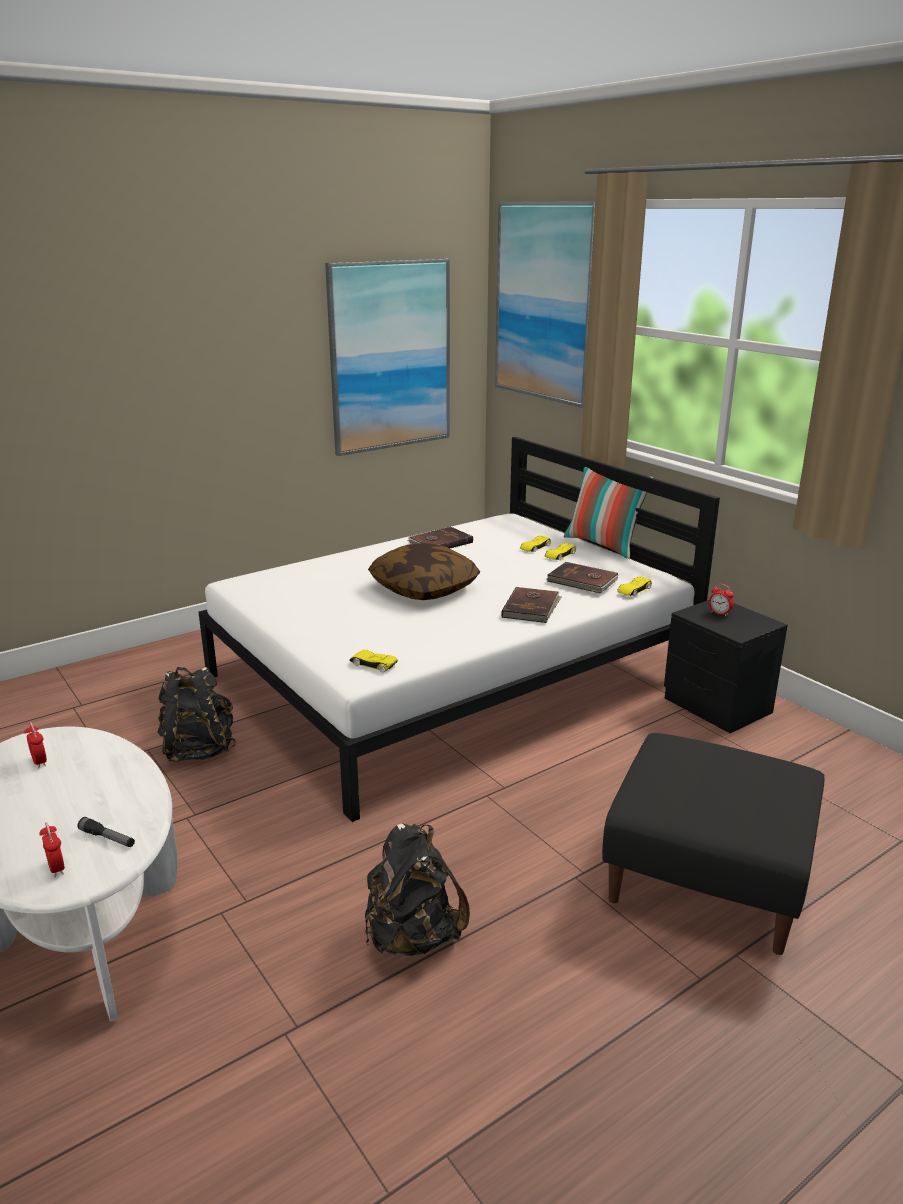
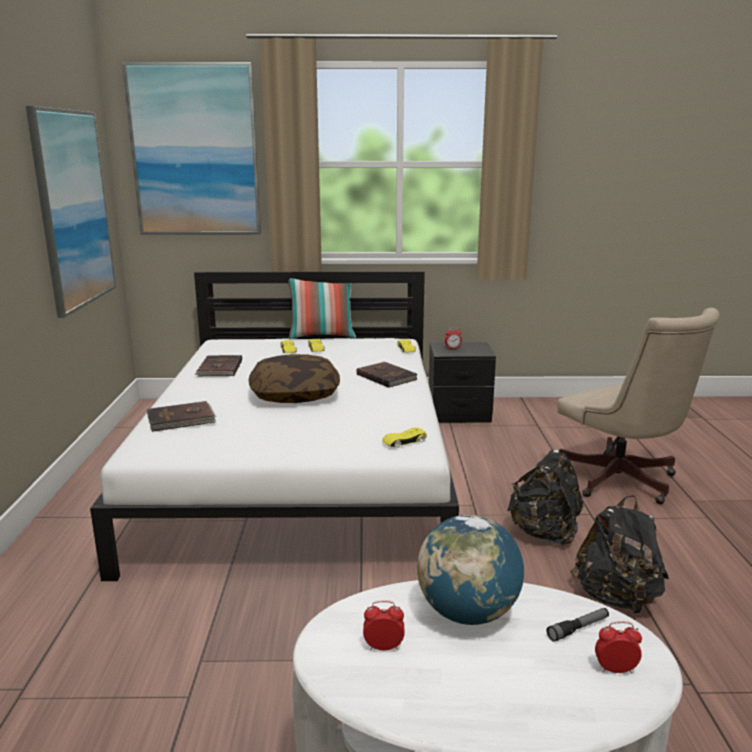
camera: 55 degrees left, 5 degrees down
(102, 782) = (468, 613): none -> globe
(198, 749) = (246, 626): black backpack -> black backpack (544, 533)
(582, 581) = (372, 354): brown book -> brown book (181, 419)
(705, 878) = (622, 482): black ottoman -> beige office chair

